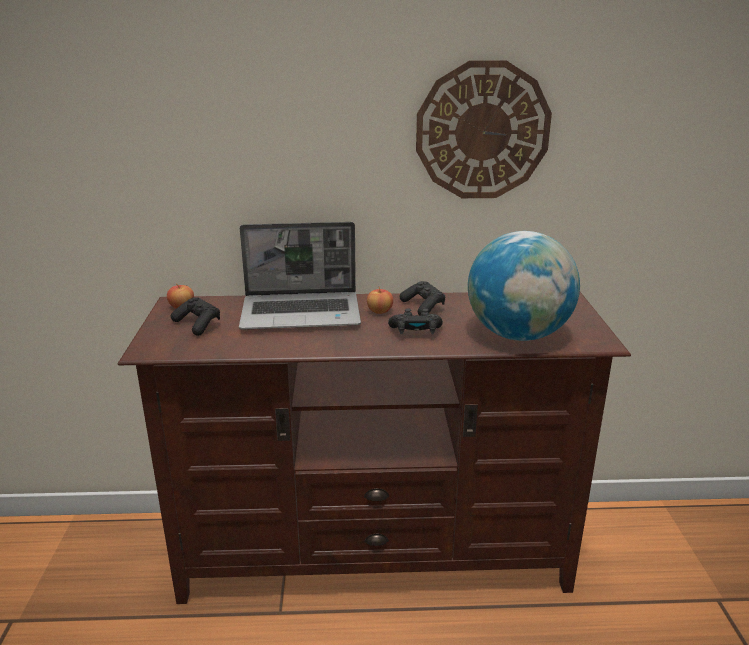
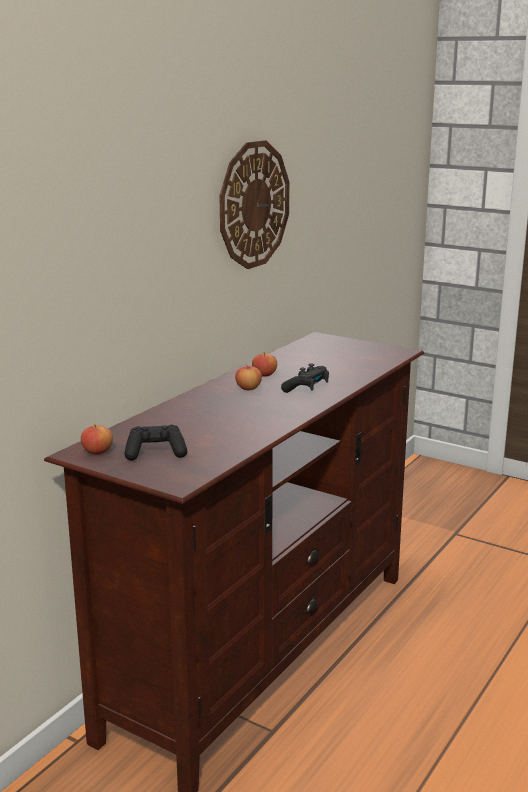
camera: 55 degrees left, 5 degrees down
(302, 313) = (204, 412): laptop -> none
(423, 307) = (264, 375): black game controller -> apple
(518, 335) = (358, 365): globe -> none

